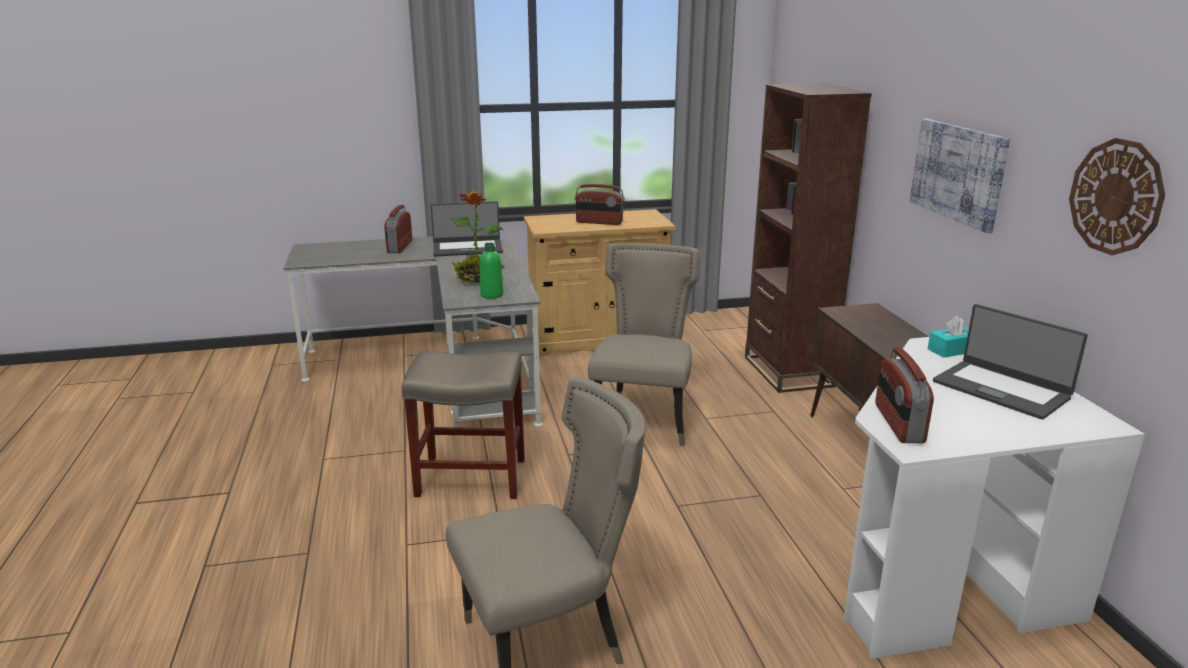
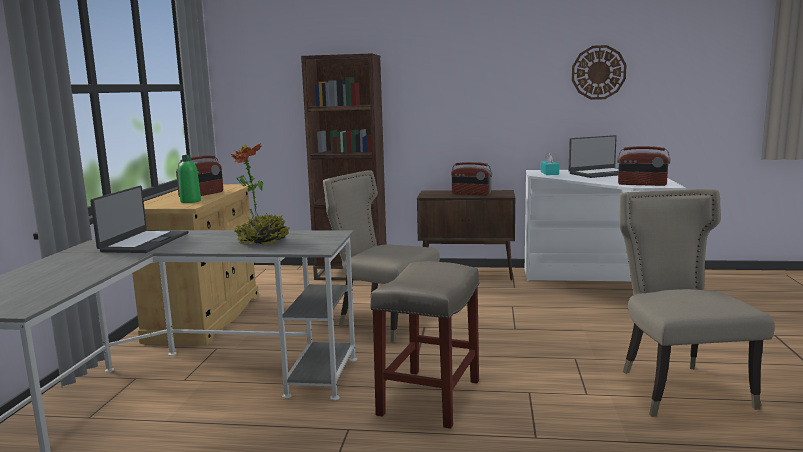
camera: 70 degrees left, 10 degrees down
(399, 247) = (70, 264): radio -> radio (471, 194)
(492, 295) = (316, 240): green bottle -> green bottle (190, 201)
(958, 172) = (479, 88): picture -> none

